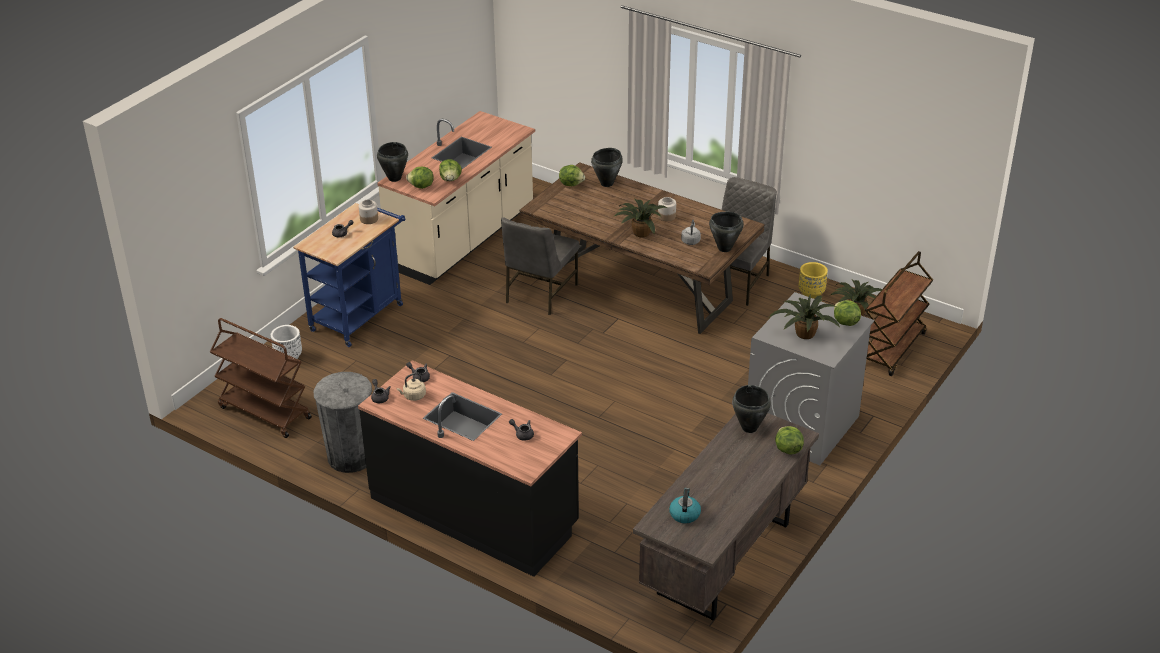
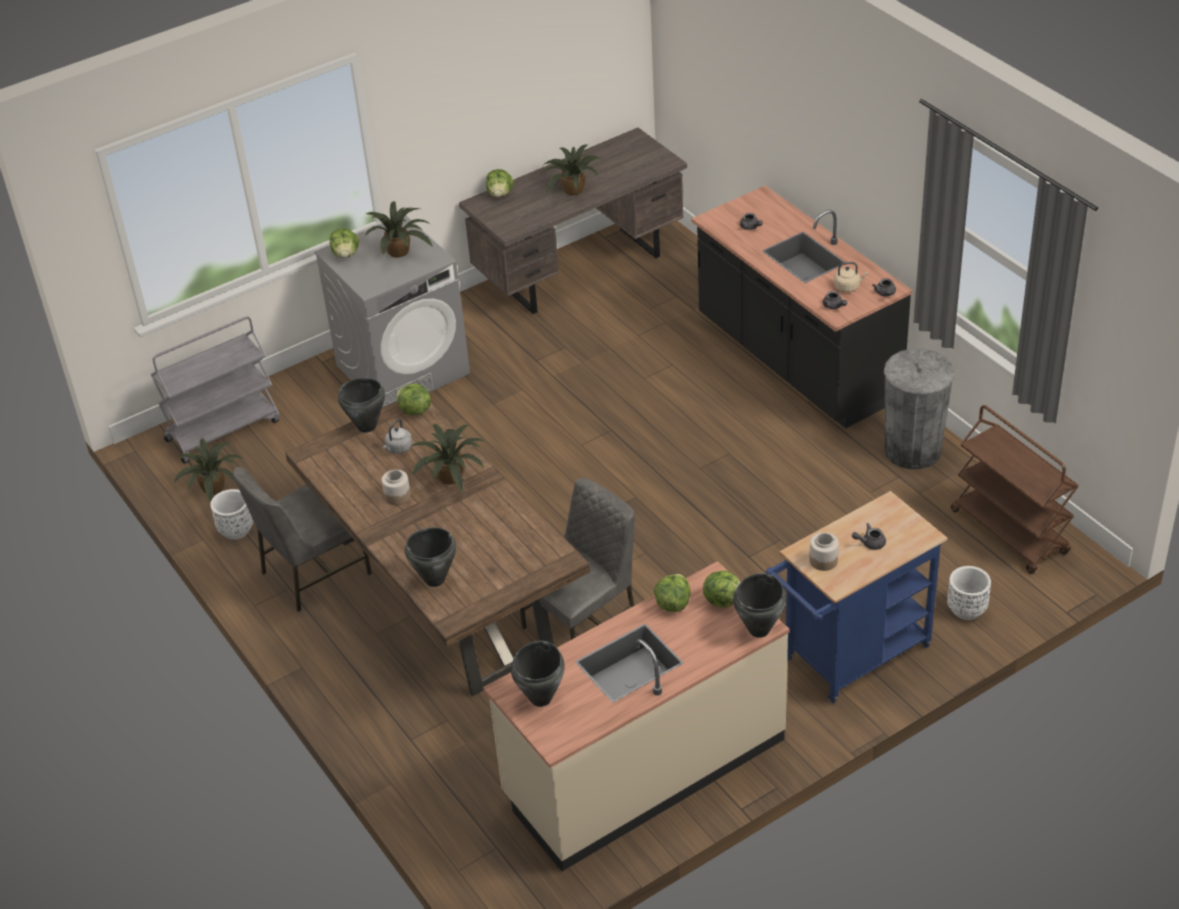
camera: 155 degrees left, 5 degrees up
(571, 184) = (485, 593): lettuce -> lettuce (414, 410)
(684, 514) = (634, 164): kettle -> none
(722, 469) = (573, 191): none -> potted plant
(749, 428) = (519, 219): black cooking pot -> black cooking pot (541, 698)
(811, 293) = (236, 530): yellow planter -> white planter
(892, 349) = (224, 429): brown cart -> grey cart

